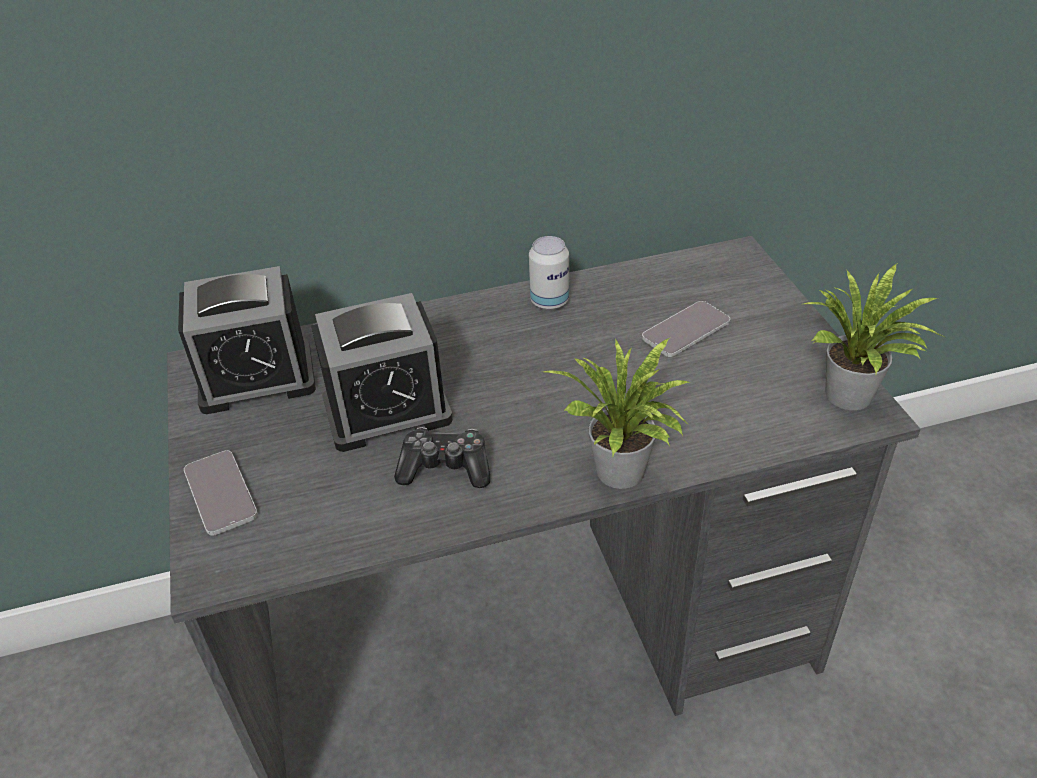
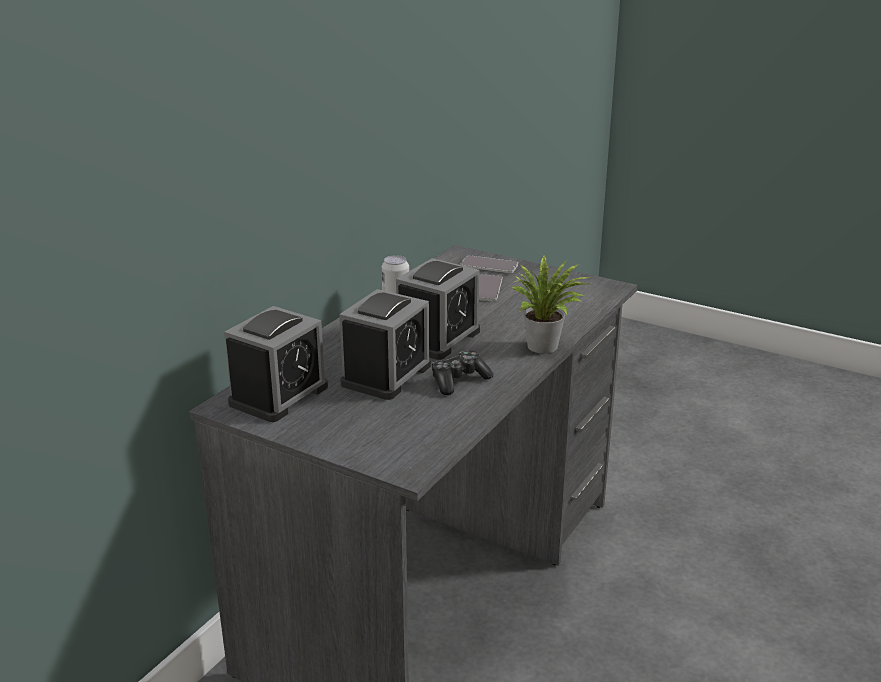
camera: 45 degrees left, 15 degrees down
(220, 493) = (353, 443): phone -> phone (489, 266)
(518, 384) = (438, 338): none -> alarm clock
(852, 399) = (597, 285): potted plant -> none

